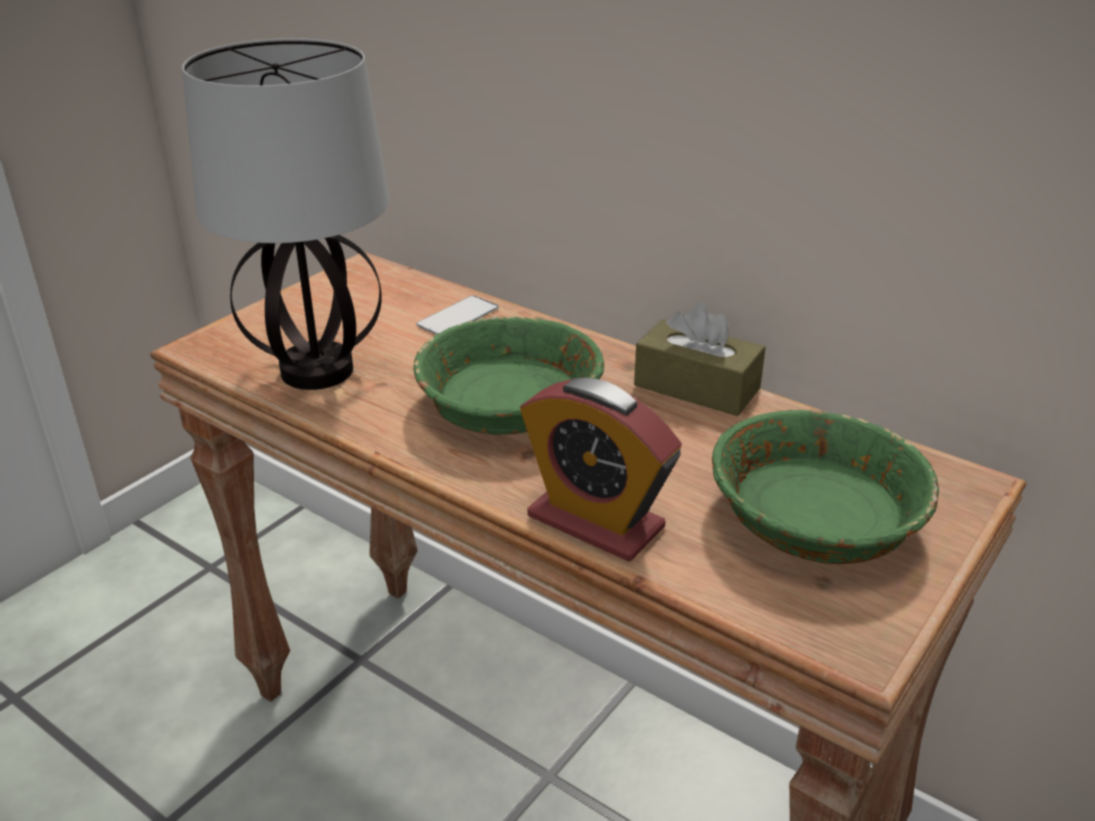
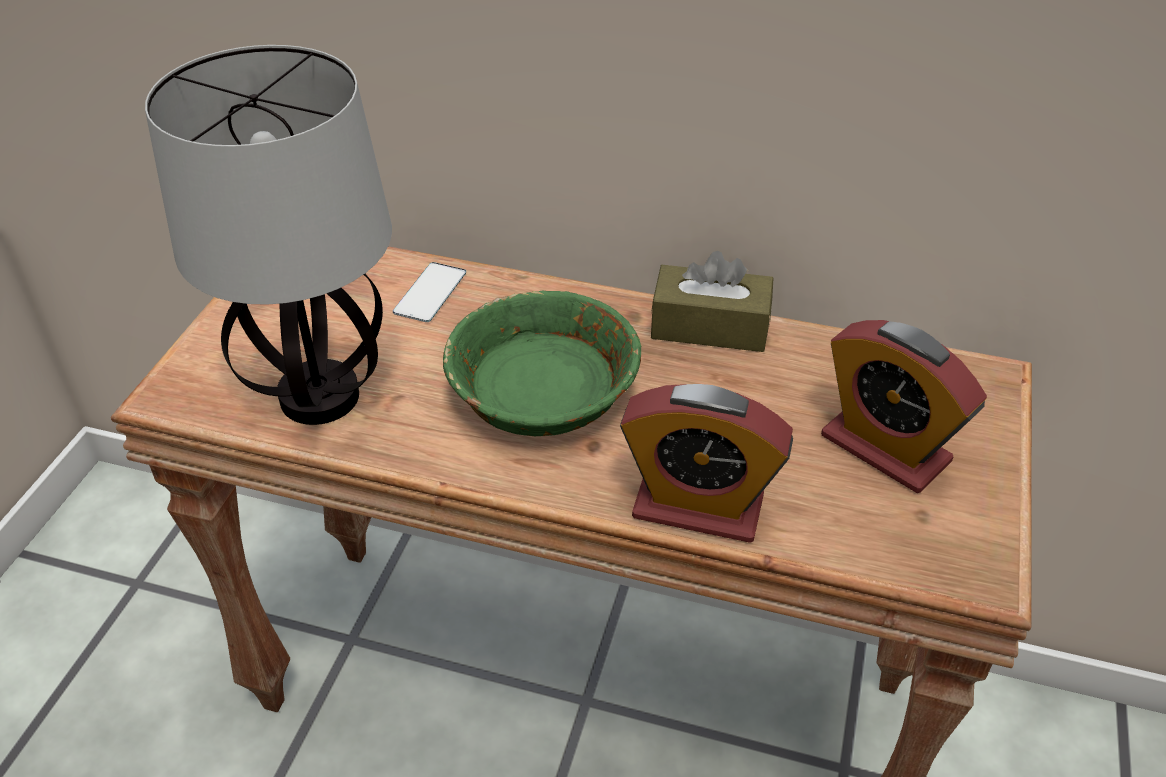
camera: 20 degrees left, 10 degrees up
(816, 518) = (885, 449): green bowl -> alarm clock

